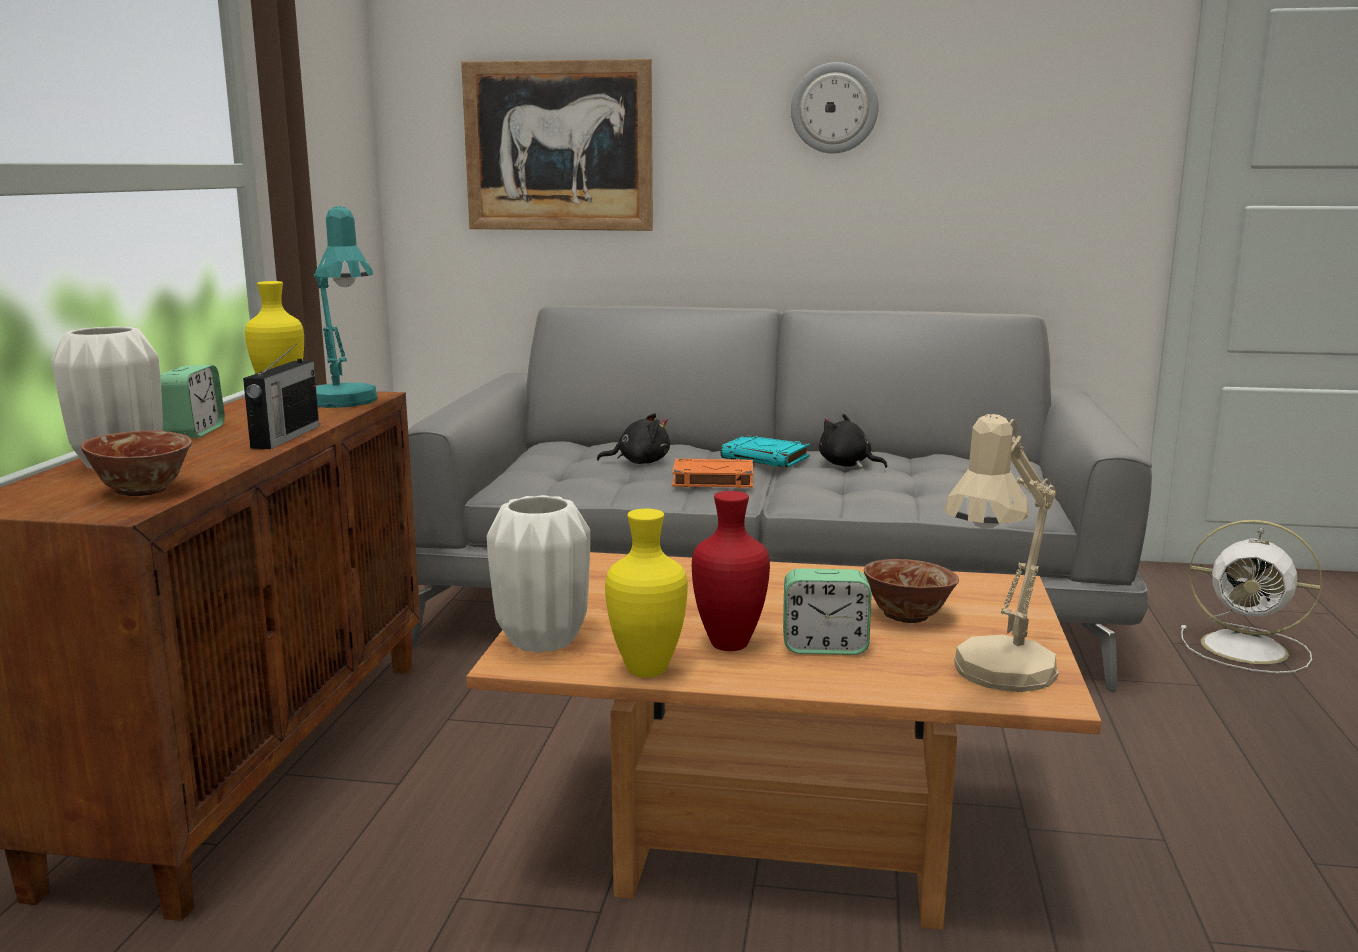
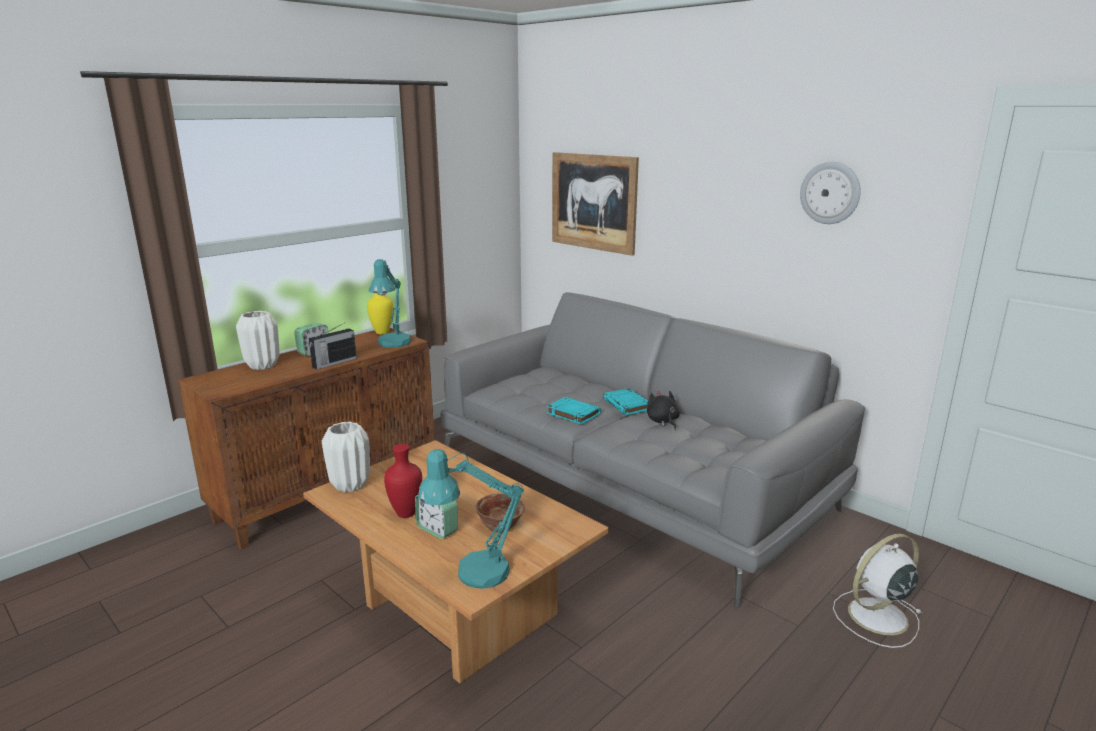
camera: 35 degrees right, 5 degrees up
(143, 491) = (242, 384): bowl -> none
(639, 462) = (562, 392): black plush toy -> none
(647, 671) = (357, 515): yellow vase -> none
(712, 480) = (572, 414): orange book -> turquoise book
(834, 108) = (732, 195): wall clock -> wall clock (830, 193)
(995, 677) = (471, 574): beige table lamp -> turquoise table lamp
(1248, 649) = (875, 617): white fan -> white fan turned 90 degrees clockwise

